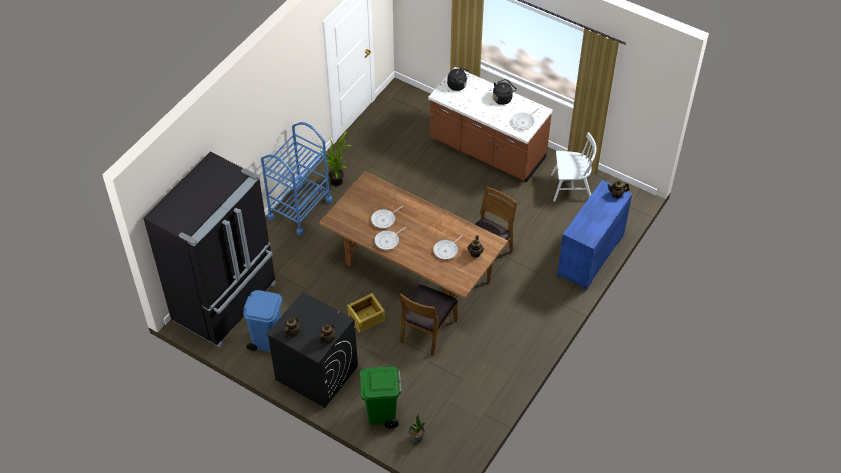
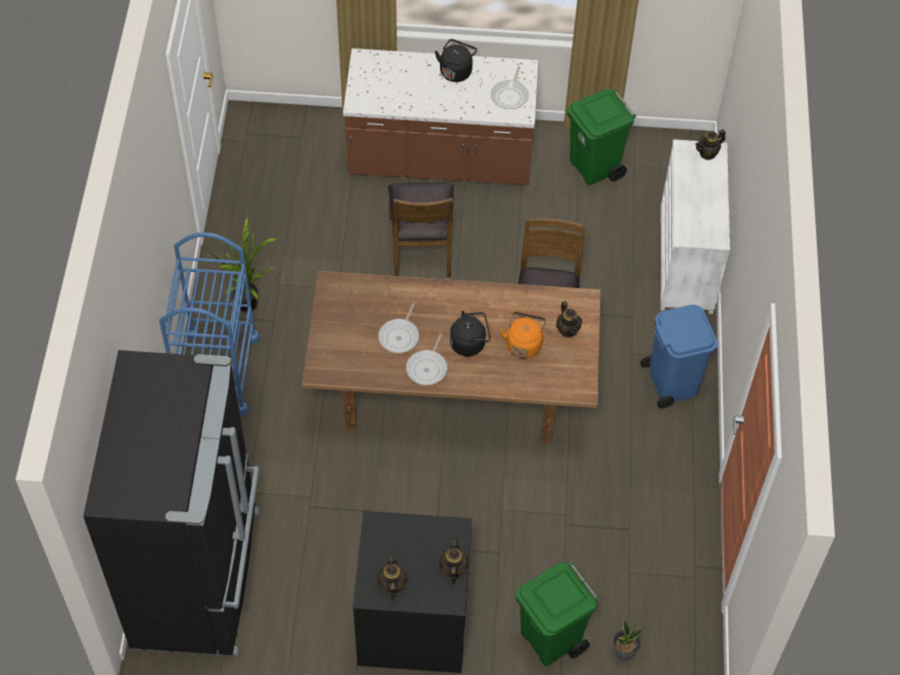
camera: 30 degrees left, 5 degrees up
(267, 339) = (302, 605): blue trash can -> blue trash can (672, 381)
(366, 318) = (432, 500): crate -> none
(427, 330) = (533, 477): brown chair -> brown chair (421, 247)
(446, 250) = (523, 344): frying pan -> orange kettle
(458, 85) = (377, 76): black kettle -> black kettle (469, 343)
(571, 187) = (594, 168): white chair -> green trash can
(591, 256) = (687, 259): blue dresser -> white dresser

